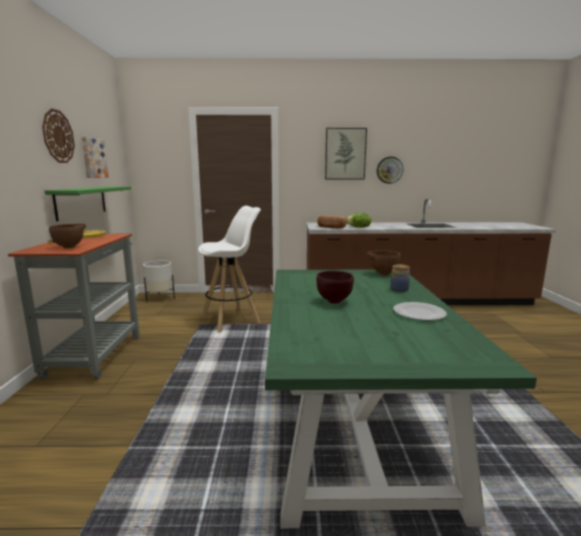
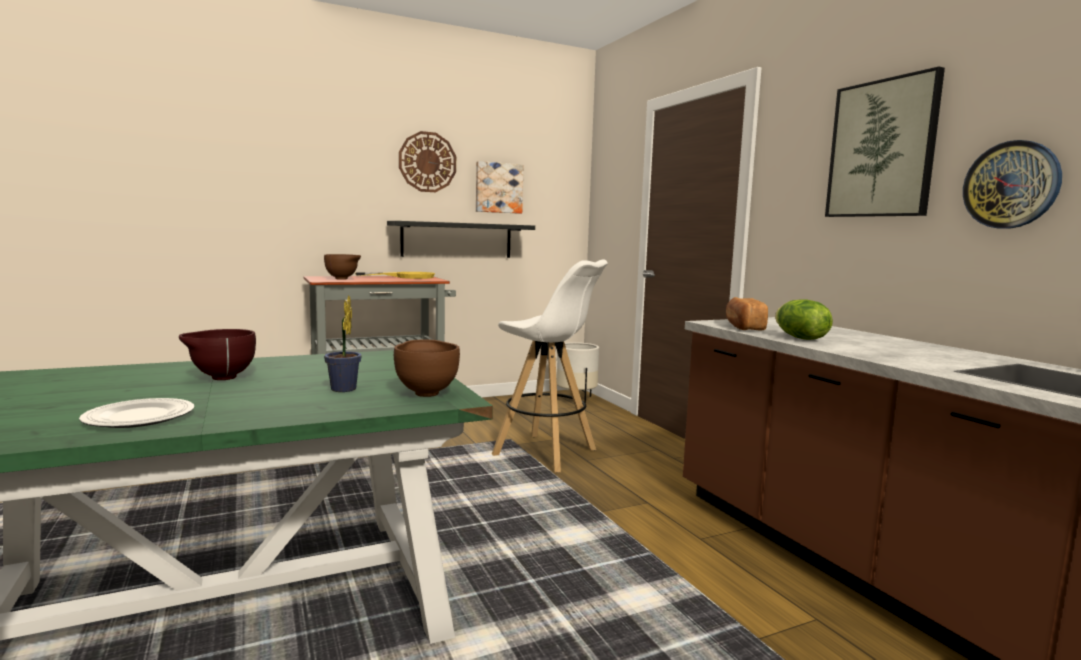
camera: 65 degrees right, 5 degrees down
(81, 202) = (457, 240): green shelf -> black shelf
(372, 284) = (343, 390): none -> potted plant
(398, 289) = (305, 404): jar -> none

